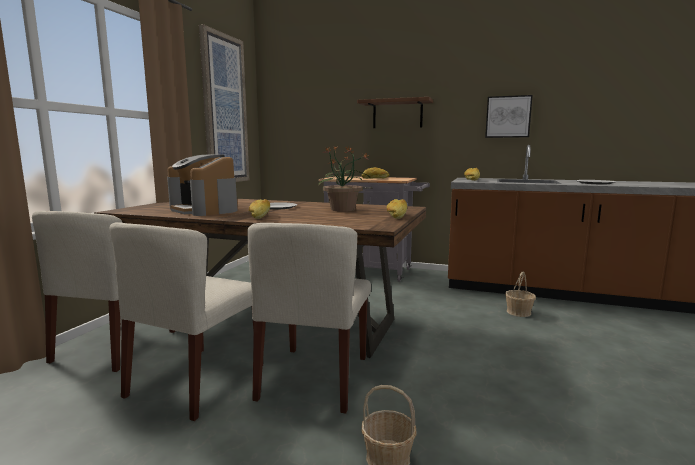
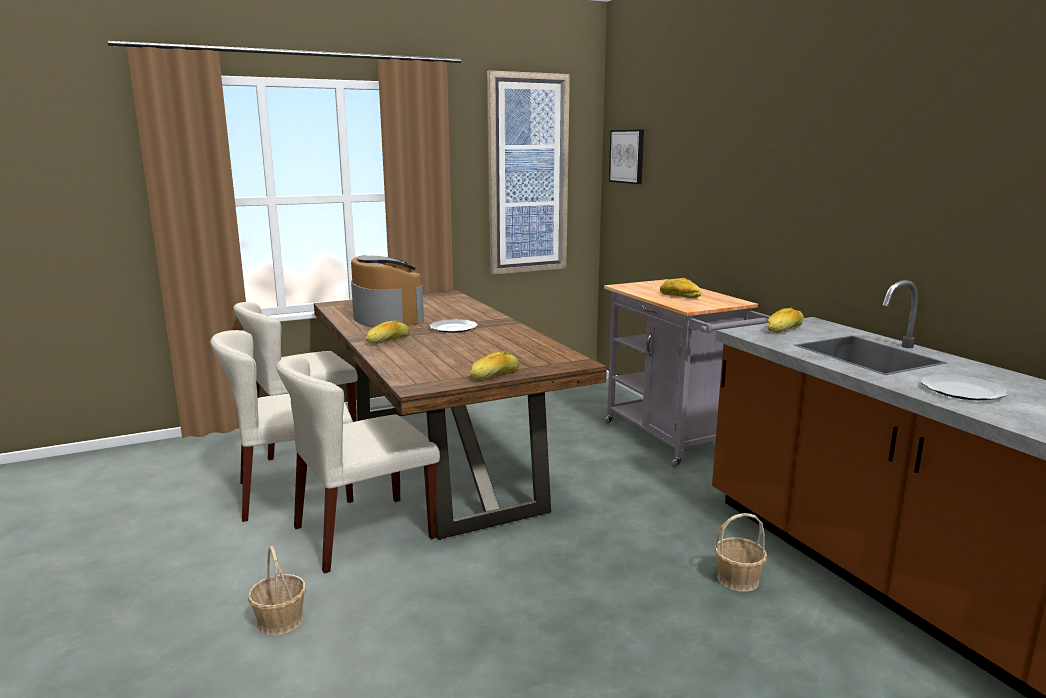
camera: 45 degrees right, 5 degrees up
(205, 210) = (386, 318): coffee machine -> coffee machine turned 150 degrees clockwise
(343, 209) = (494, 348): potted plant -> none
(397, 114) = (745, 190): brown shelf -> none
(508, 117) = (905, 215): picture -> picture (627, 156)

